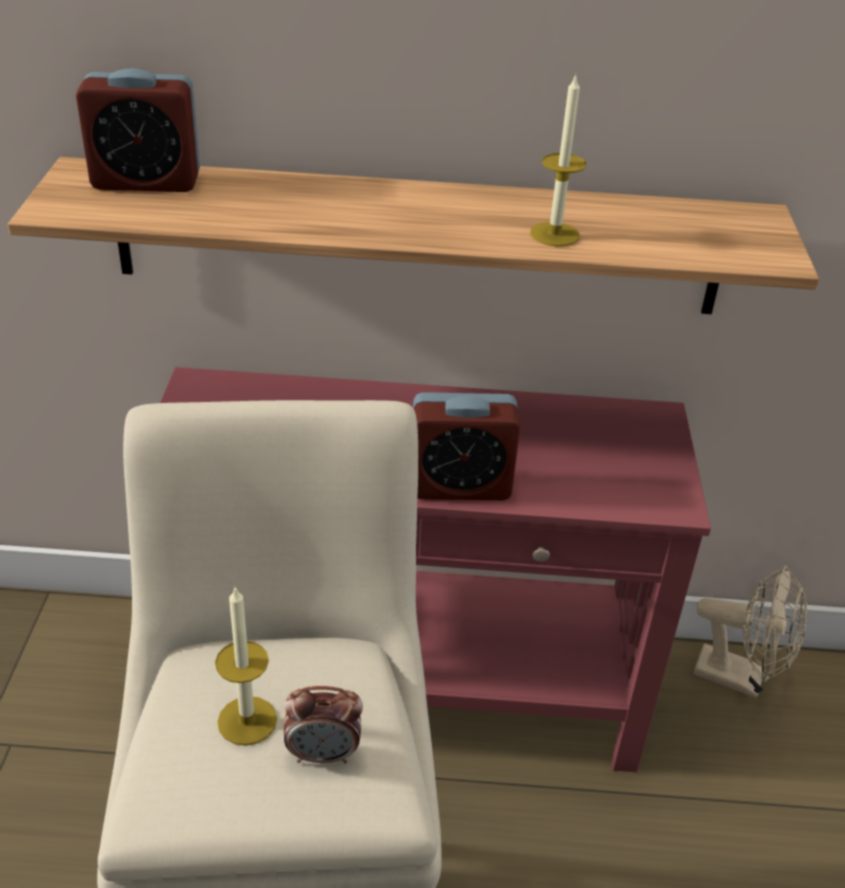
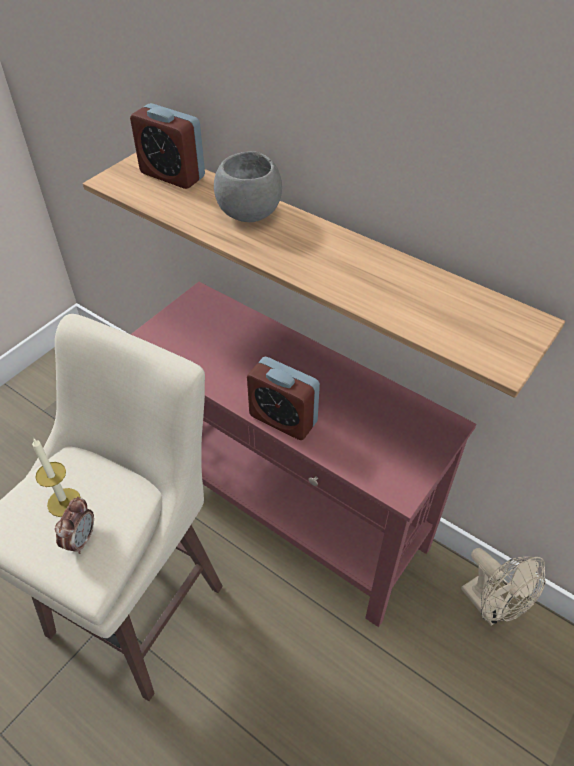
camera: 35 degrees right, 10 degrees up
(312, 197) = (248, 213): none -> grey bowl
(323, 754) = (81, 539): alarm clock -> alarm clock turned 105 degrees counterclockwise
(554, 234) = (365, 289): candle -> none

